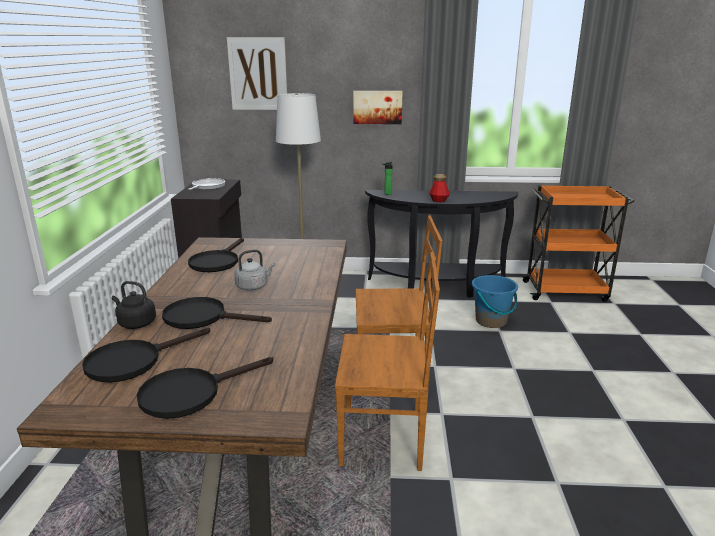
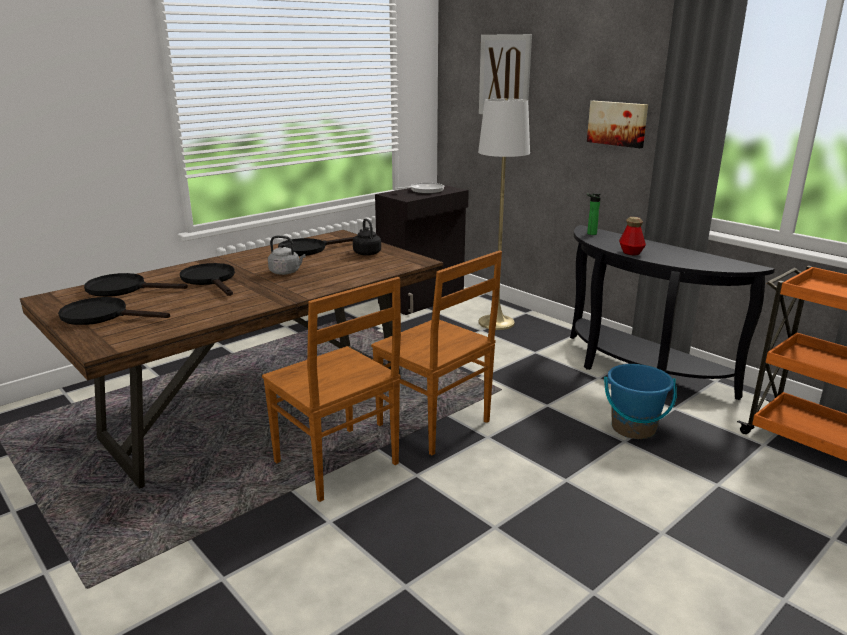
camera: 45 degrees right, 0 degrees up
(135, 323) = (174, 270): black kettle -> black kettle (366, 253)

